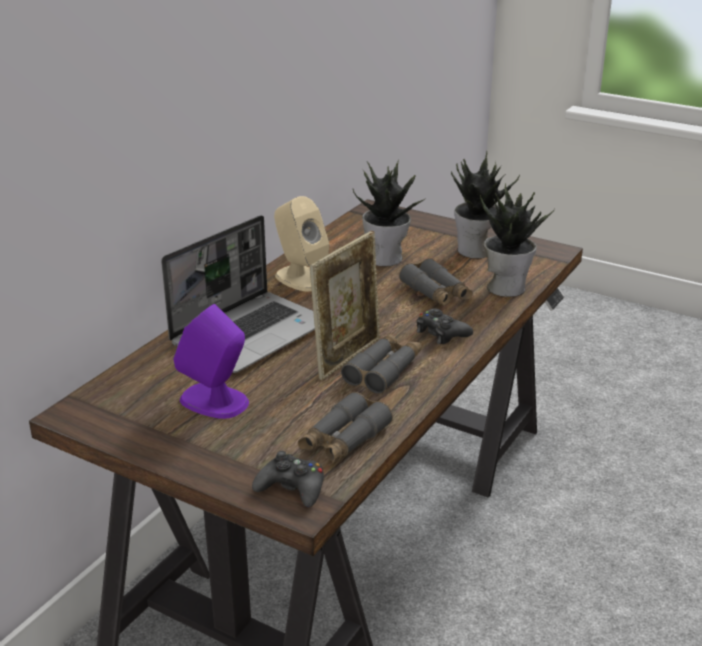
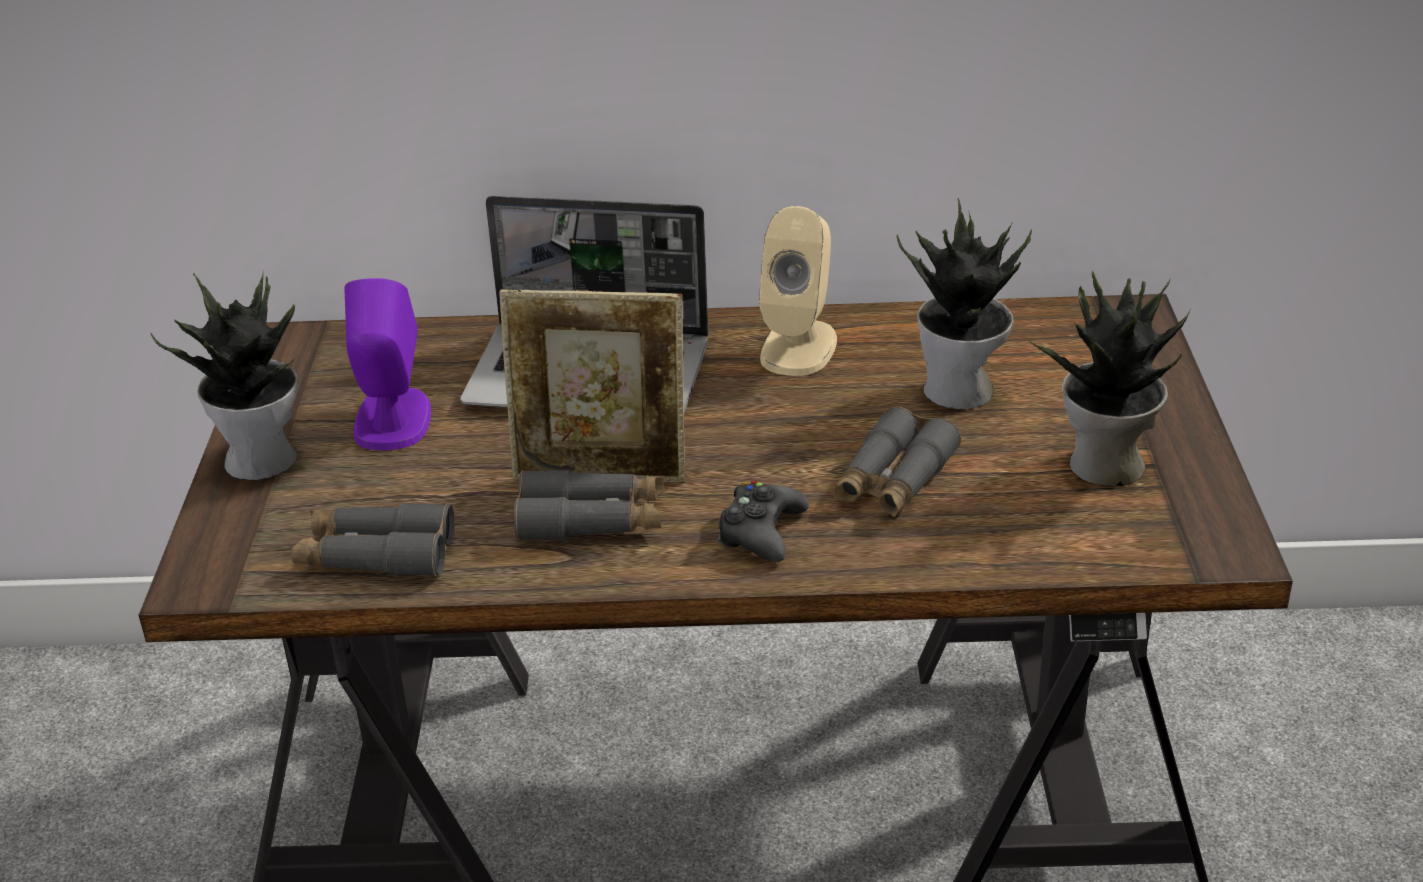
camera: 60 degrees right, 5 degrees up
(292, 488) = (234, 557): black game controller -> none
(506, 287) = (1003, 544): potted plant -> potted plant (264, 459)

